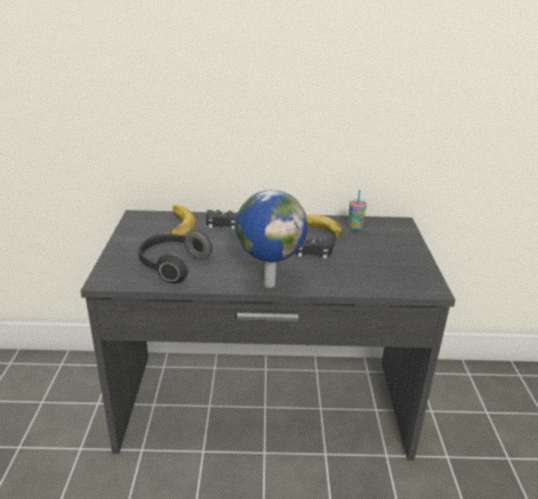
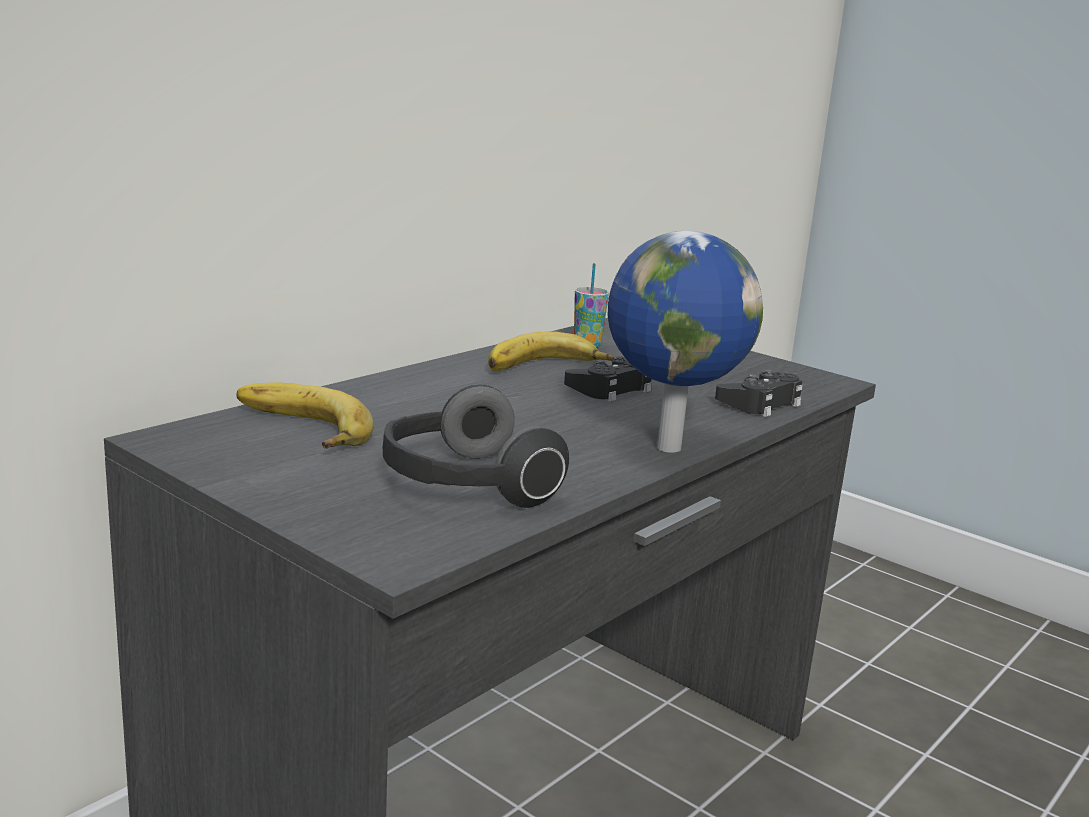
camera: 50 degrees left, 10 degrees down
(223, 223) = (379, 396): black game controller -> black game controller (760, 403)

